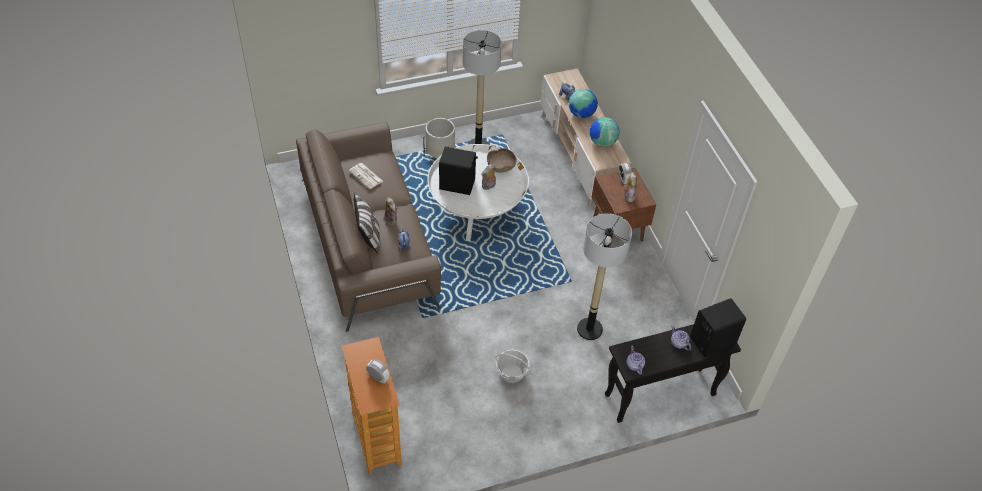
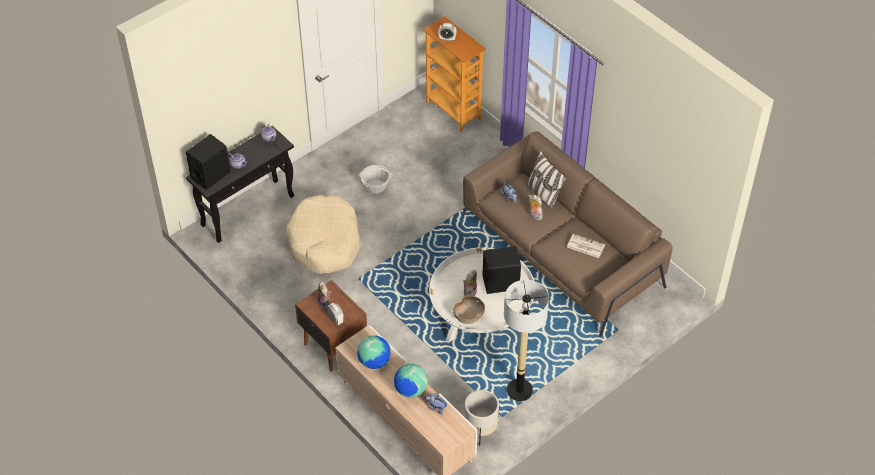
camera: 160 degrees right, 0 degrees up
(440, 156) = (552, 364): white planter -> white planter (480, 428)
(589, 329) = (325, 242): floor lamp -> beige dog bed

